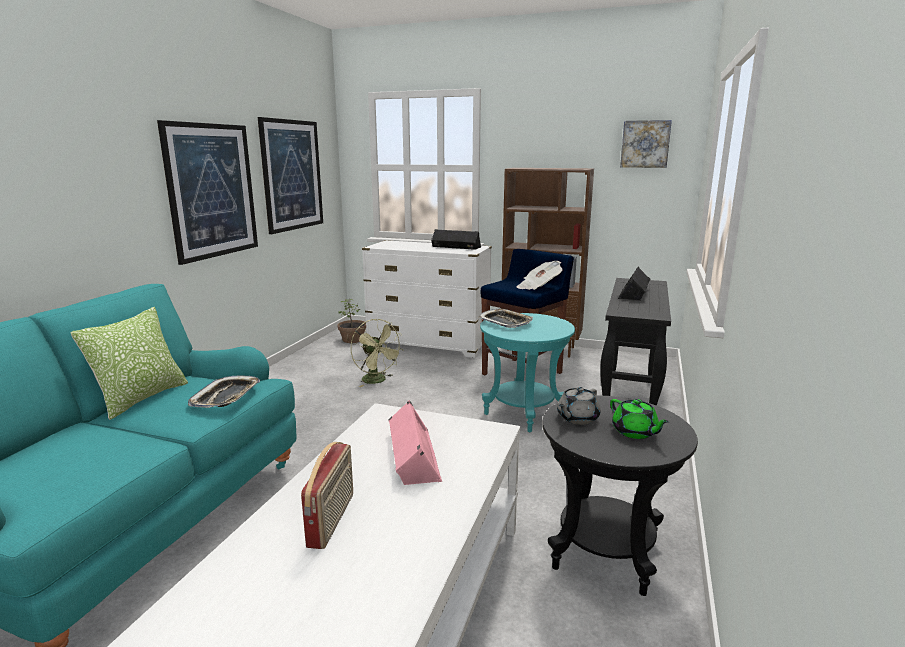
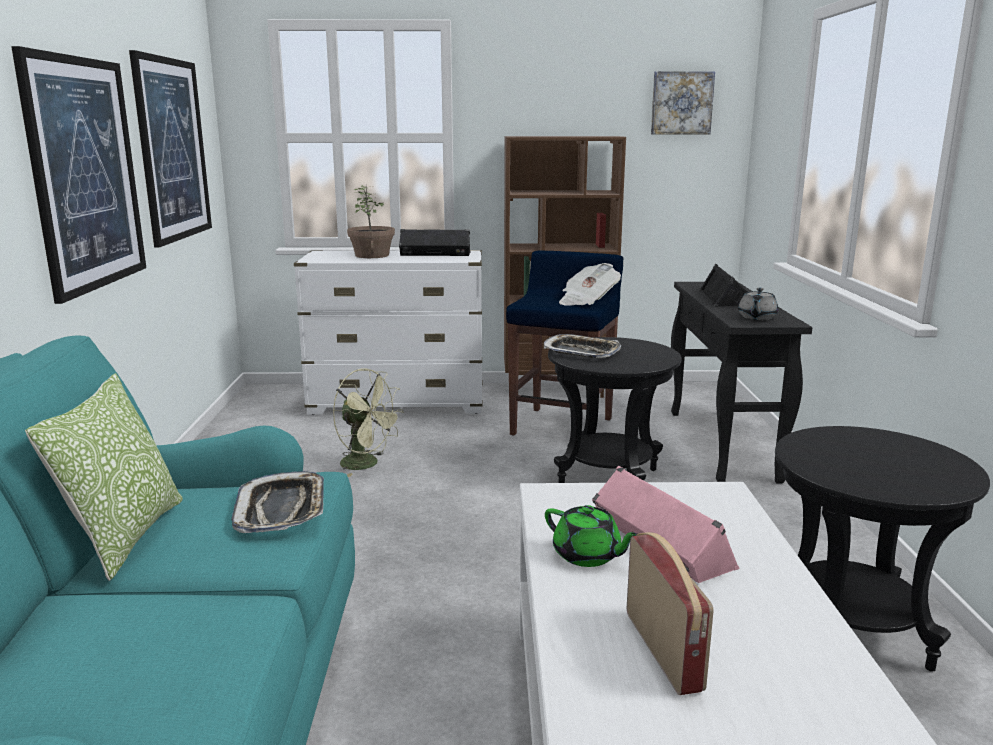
camera: 20 degrees left, 0 degrees up
(353, 339) = (275, 410): potted plant -> potted plant (372, 255)
(523, 414) = (608, 478): turquoise side table -> black side table
(577, 418) = (823, 459): grey teapot -> grey teapot (756, 317)
(635, 432) = (905, 464): green teapot -> green teapot (587, 556)

